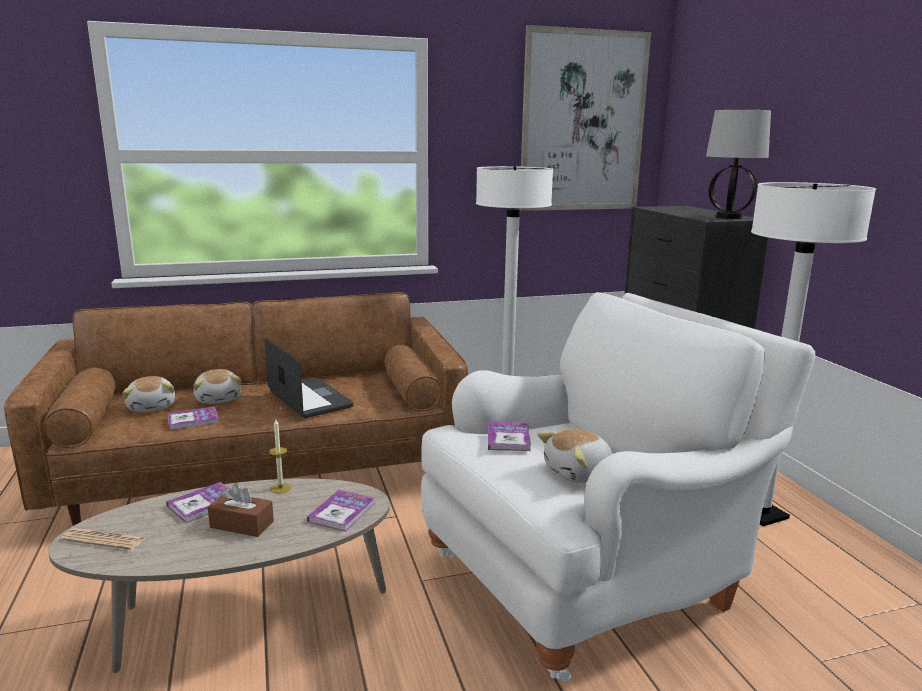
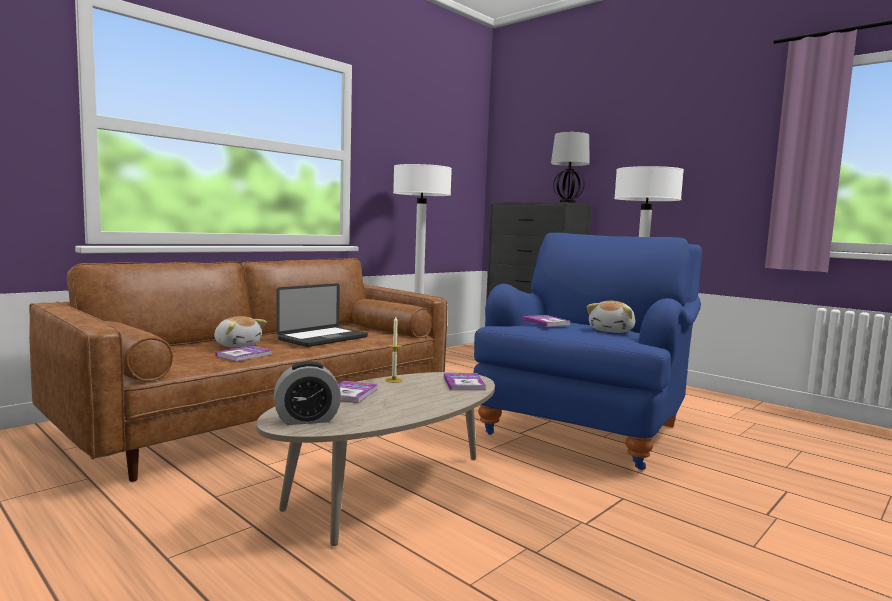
camera: 30 degrees left, 10 degrees down
(103, 540) = (307, 420): newspaper -> alarm clock
(152, 407) = (181, 354): plush toy -> none
(242, 524) = (405, 397): brown tissue box -> none
(309, 399) = (323, 338): laptop -> laptop turned 105 degrees clockwise
(583, 122) = (444, 144): picture -> none
(590, 576) = (586, 427): white armchair -> blue armchair

